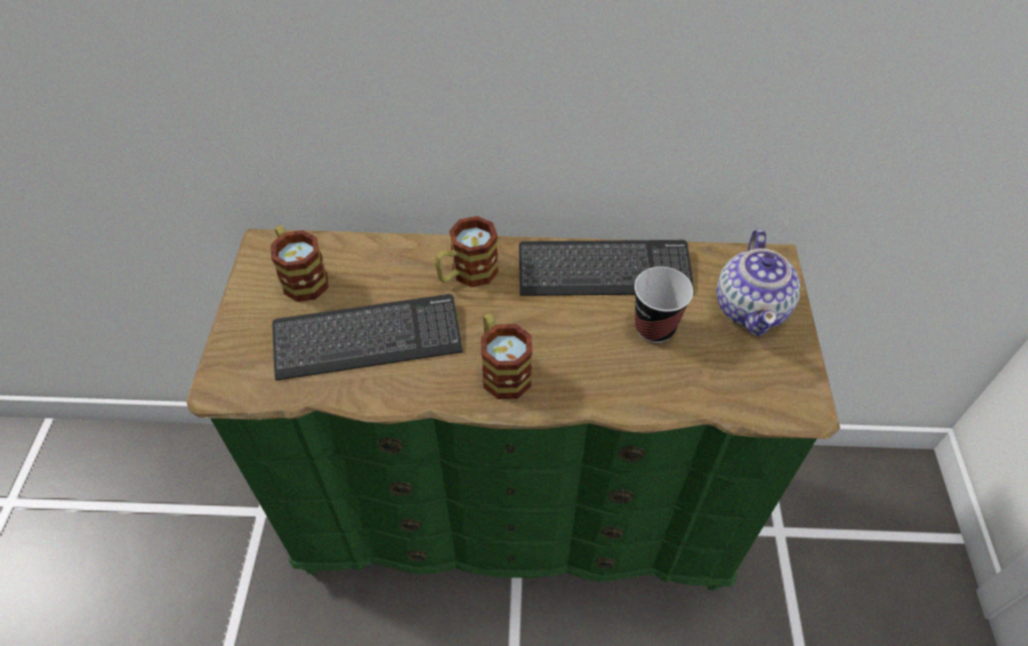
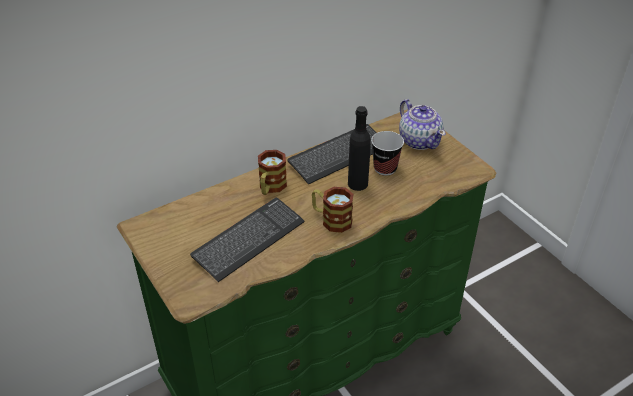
camera: 35 degrees left, 10 degrees down
(301, 277) = (179, 230): mug -> none
(591, 332) = (357, 184): none -> black bottle

